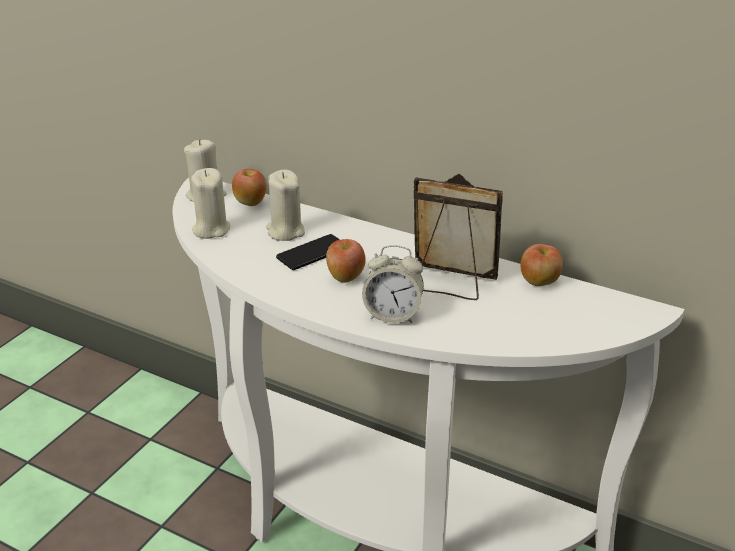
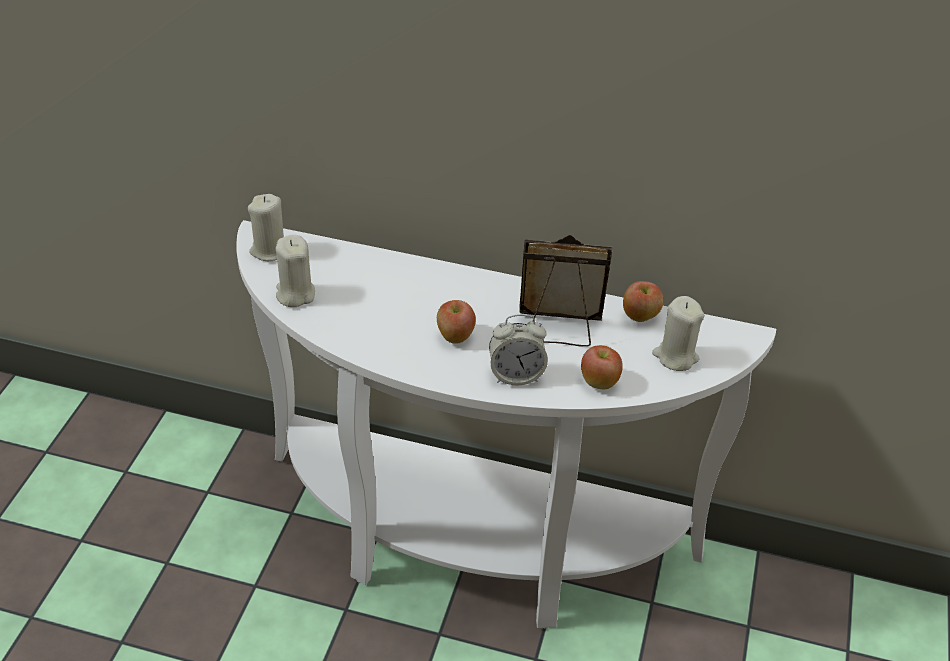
camera: 15 degrees left, 10 degrees up
(250, 202) = (322, 253): apple -> apple (599, 382)
(285, 231) = (373, 286): beige candle -> beige candle (675, 356)
(312, 253) = (411, 311): phone -> none

